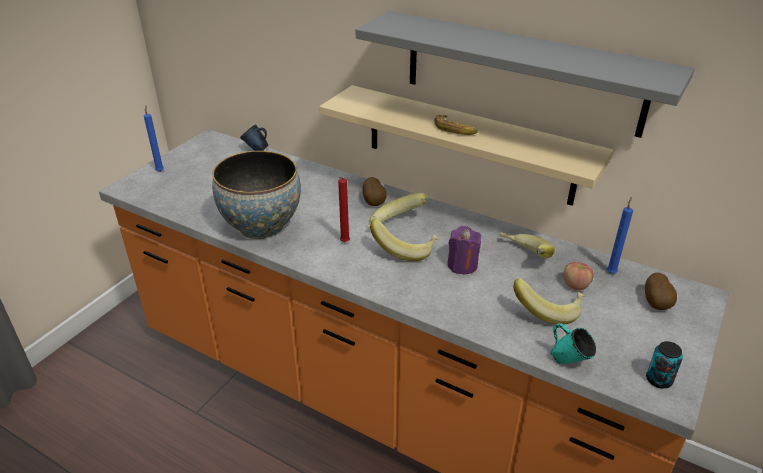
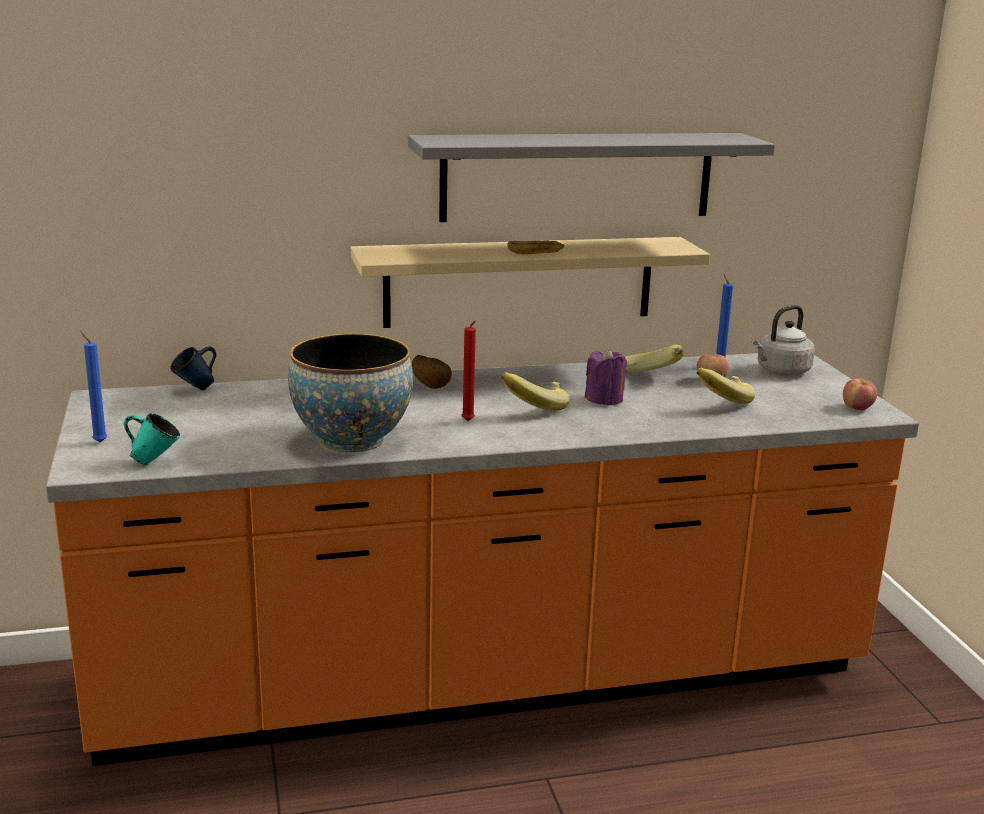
camera: 45 degrees left, 15 degrees down
(395, 225) = (490, 395): banana -> none
(568, 362) = (791, 421): turquoise mug -> turquoise mug (154, 462)
(657, 304) = (781, 371): potato -> grey kettle
(658, 380) = (857, 408): can -> apple

